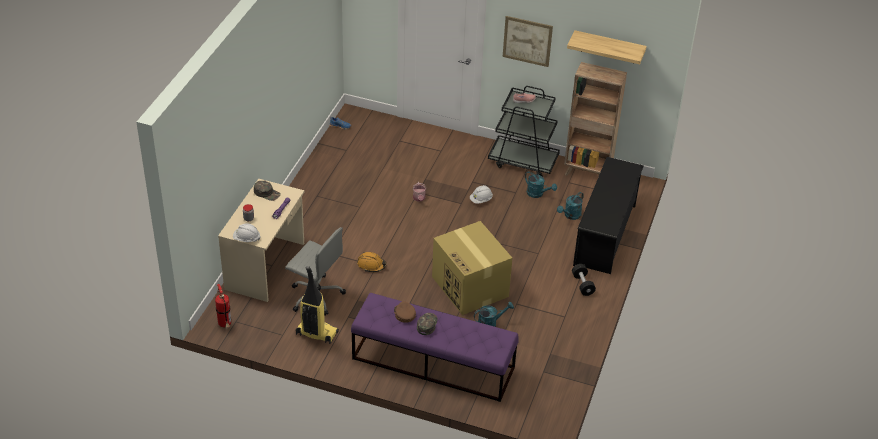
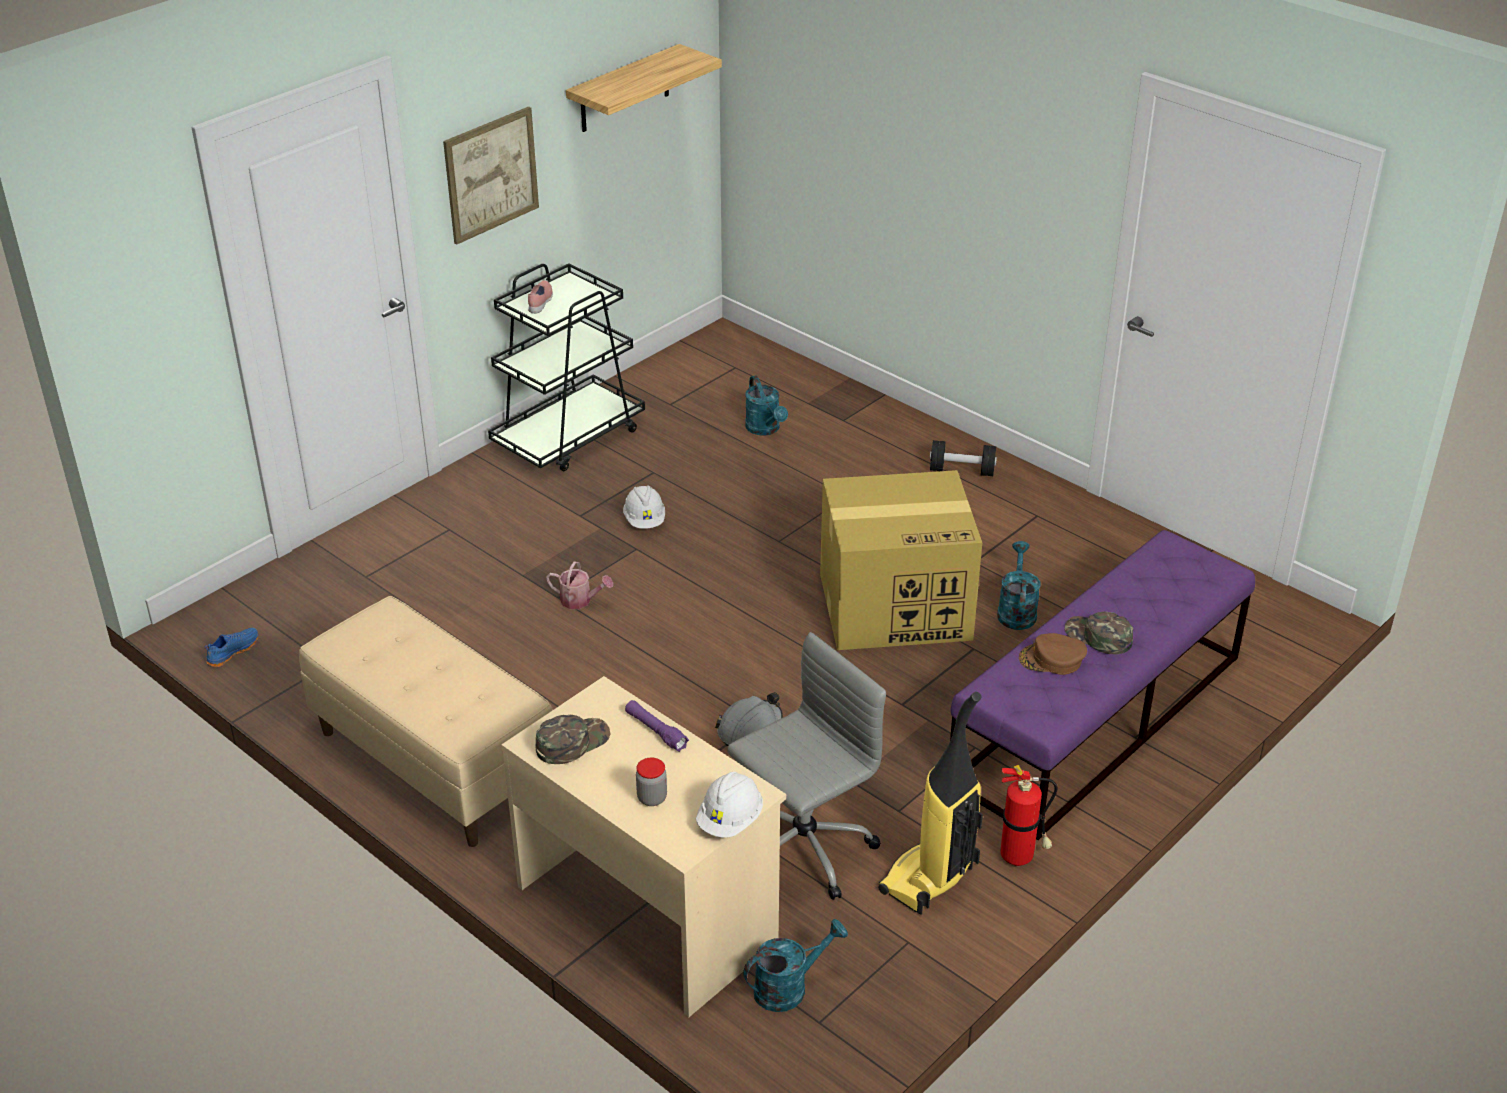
camera: 65 degrees left, 5 degrees down
(225, 325) = (823, 1047): fire extinguisher -> fire extinguisher (1020, 858)
(311, 192) = (433, 762): none -> beige bench
(371, 265) = (750, 729): orange hard hat -> grey hard hat
(538, 194) = (677, 447): turquoise watering can -> turquoise watering can (789, 987)
(587, 173) = (659, 376): brown bookcase -> none
(605, 235) = (842, 408): black shoe rack -> none

